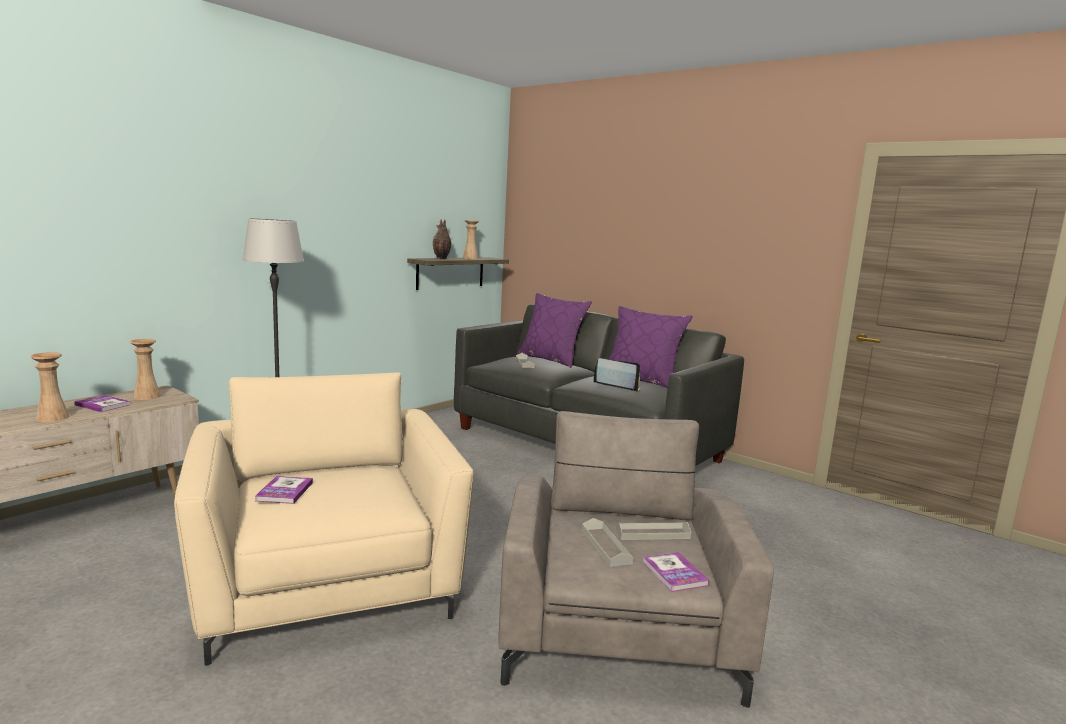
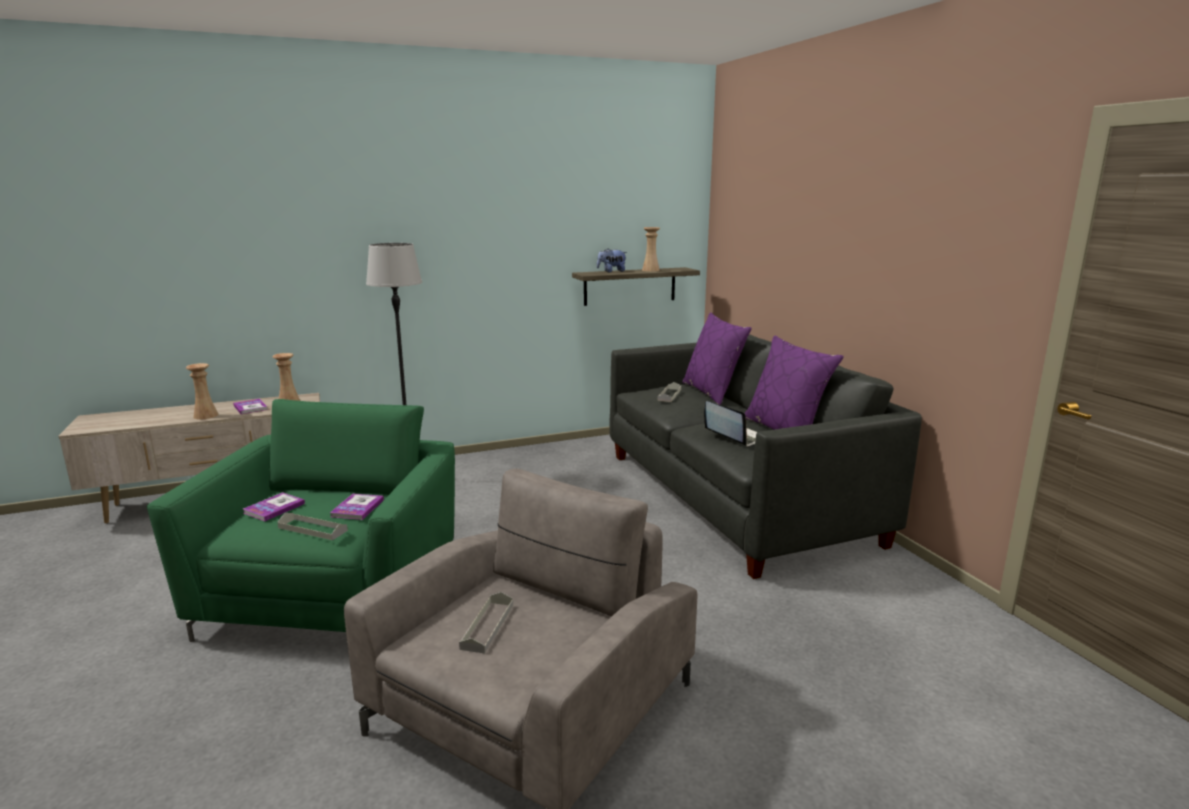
camera: 30 degrees right, 5 degrees up
(328, 584) = (335, 596): beige armchair -> green armchair
(441, 258) = (611, 271): vase -> plush toy
(652, 534) = (555, 625): grey tray -> grey tray (312, 529)
(674, 573) = (511, 676): book -> book (357, 508)

